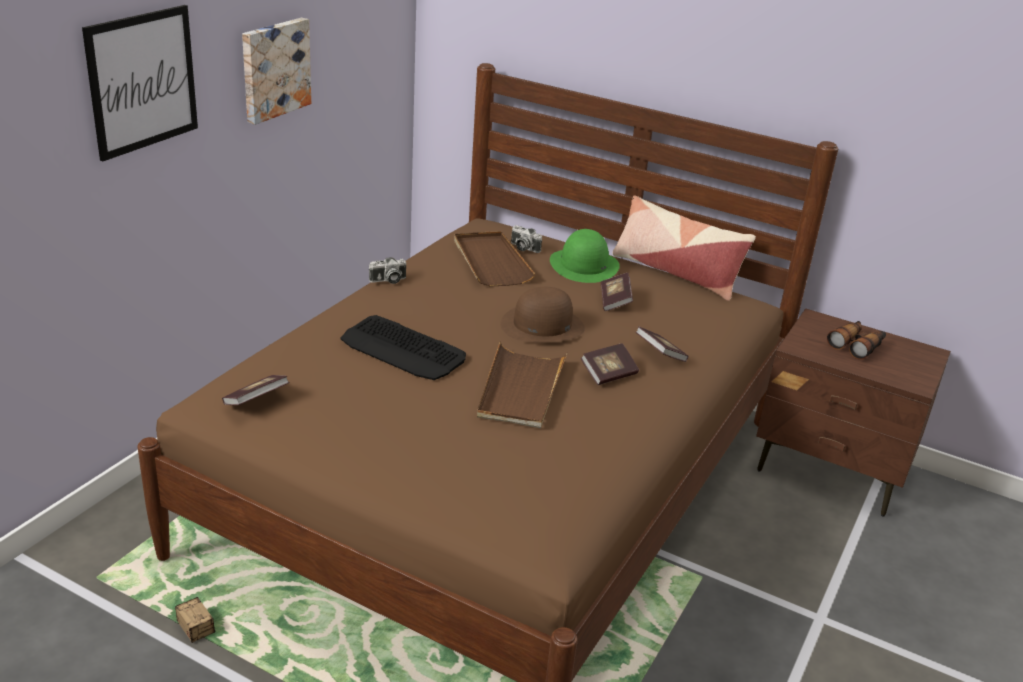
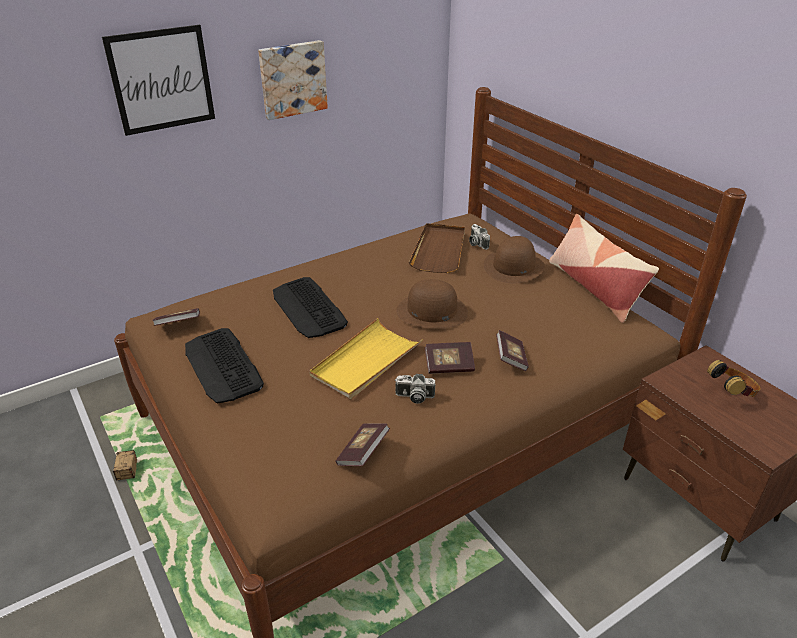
camera: 30 degrees right, 5 degrees up
(362, 431) = (223, 366): none -> keyboard
(388, 281) = (350, 252): camera -> camera (414, 397)
(520, 389) = (365, 361): brown tray -> yellow tray
(584, 265) = (514, 267): green hat -> brown hat
(615, 301) = (512, 302): book -> book (363, 453)
(857, 345) = (731, 393): binoculars -> headphones

